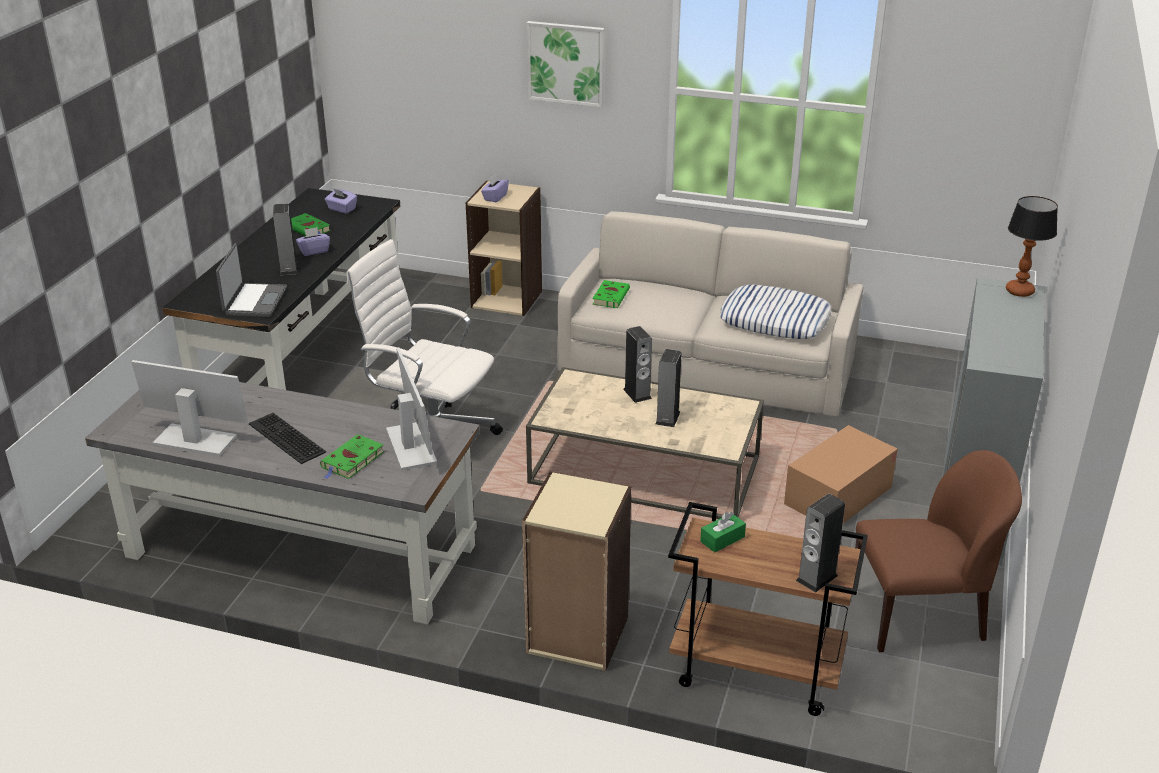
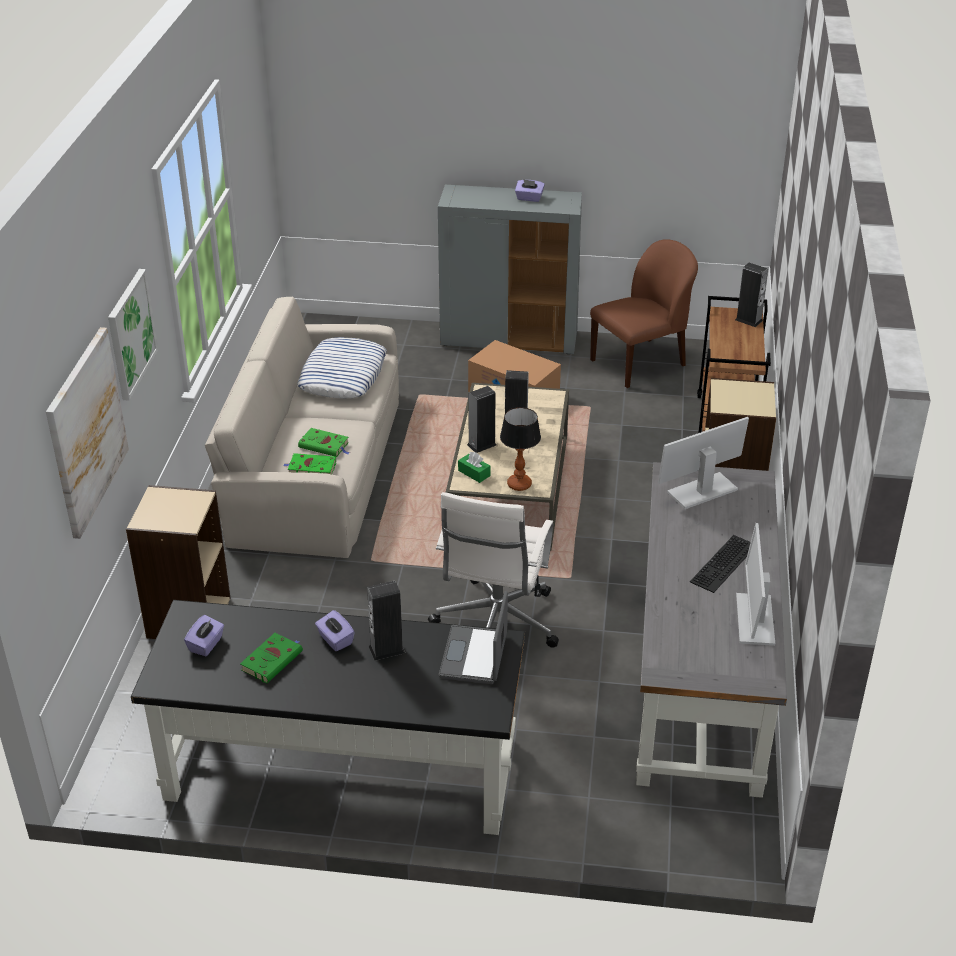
camera: 100 degrees left, 5 degrees up
(254, 301) = (475, 656): laptop -> laptop turned 75 degrees counterclockwise
(351, 461) = (738, 518): green book -> green book (325, 445)
(459, 69) = (86, 431): none -> picture
(495, 197) = (180, 514): purple tissue box -> purple tissue box (529, 198)
(722, 539) = (728, 354): green tissue box -> green tissue box (474, 473)
(920, 616) = (639, 363): brown chair -> brown chair turned 75 degrees clockwise
(1019, 291) = (456, 192): table lamp -> table lamp (518, 484)

